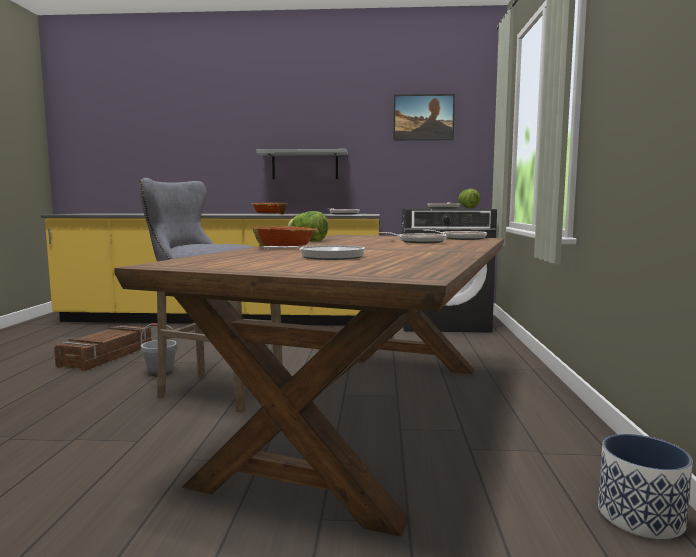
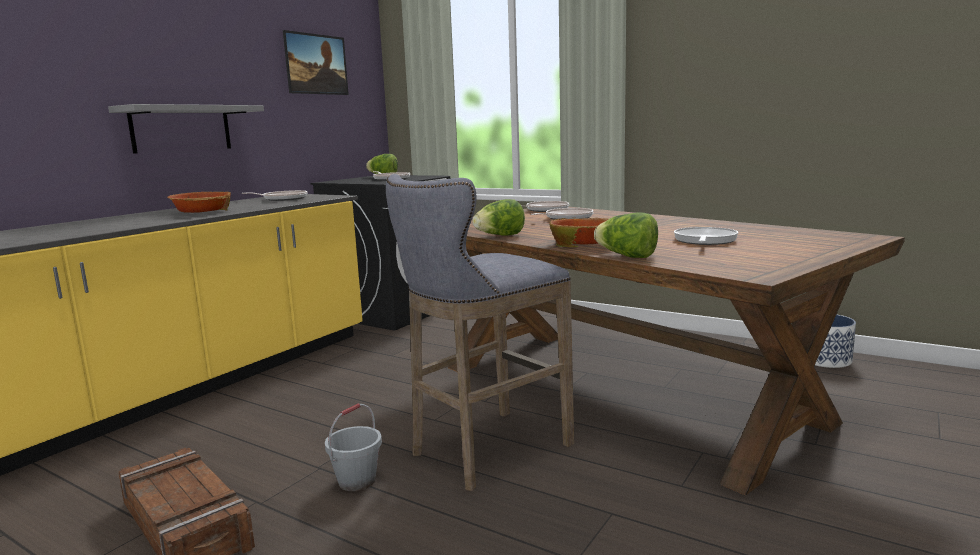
camera: 60 degrees left, 5 degrees up
(233, 252) = (627, 256): none -> lettuce

